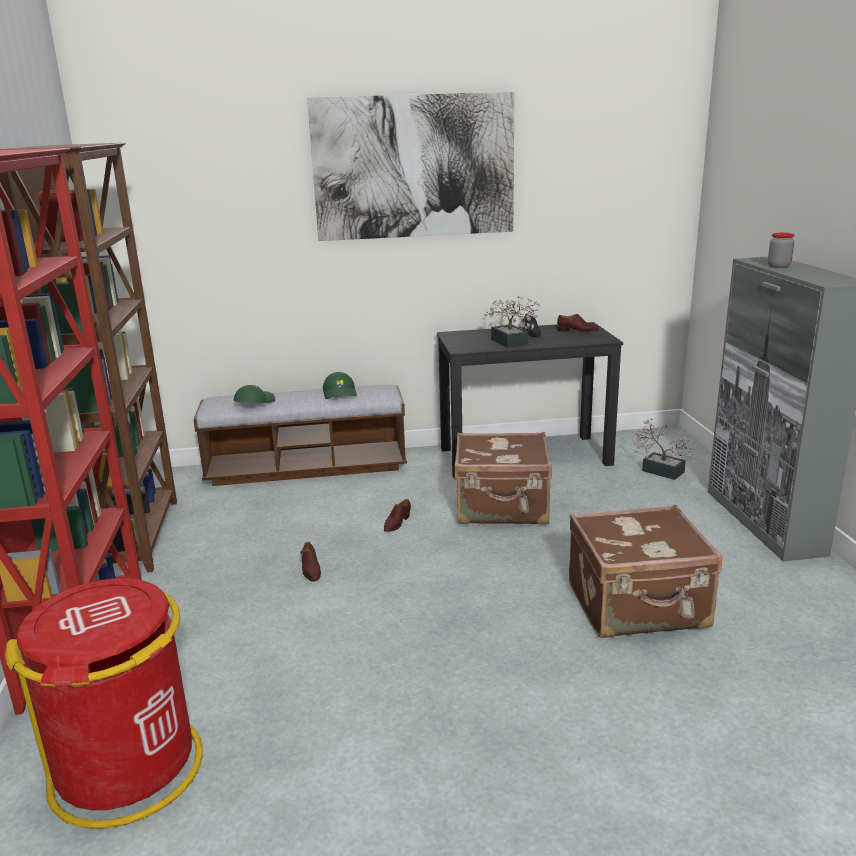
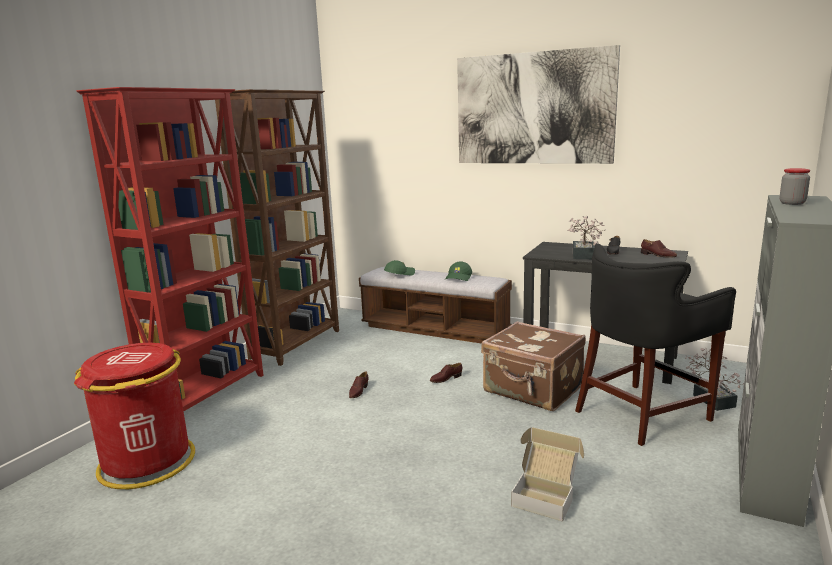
camera: 35 degrees right, 5 degrees down
(623, 501) = (642, 414): none -> black stool
(638, 607) = (546, 495): brown suitcase -> cardboard box

